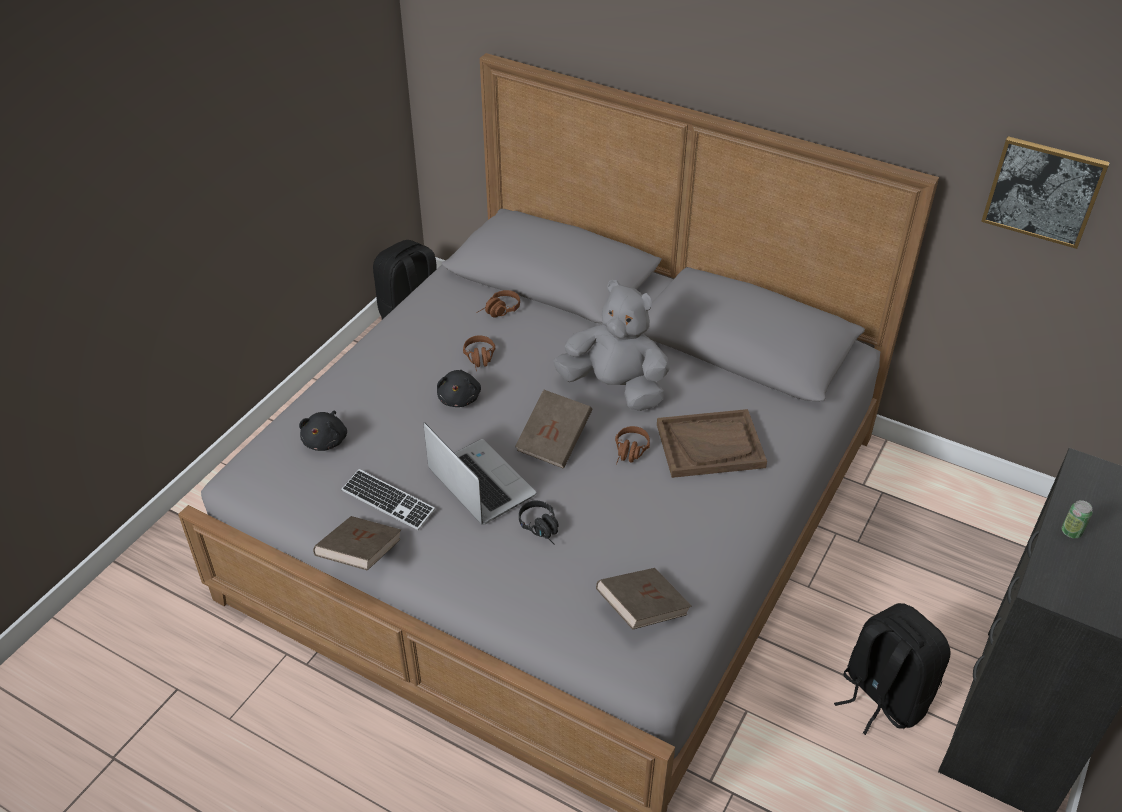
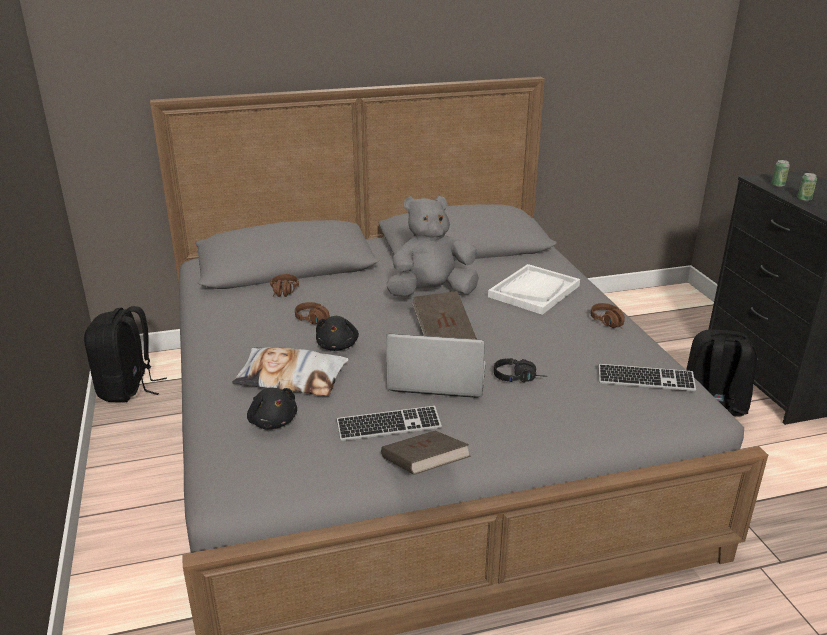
camera: 45 degrees left, 15 degrees down
(387, 408) = (291, 378): none -> pillow
(459, 398) = (337, 345): black plush toy -> black plush toy turned 45 degrees clockwise
(630, 454) = (499, 316): brown headphones -> brown headphones (610, 323)
(642, 609) = (645, 380): brown book -> keyboard
(710, 445) = (534, 291): brown tray -> white tray
(1043, 191) = (600, 64): picture -> none
(1088, 491) = (777, 185): none -> can

